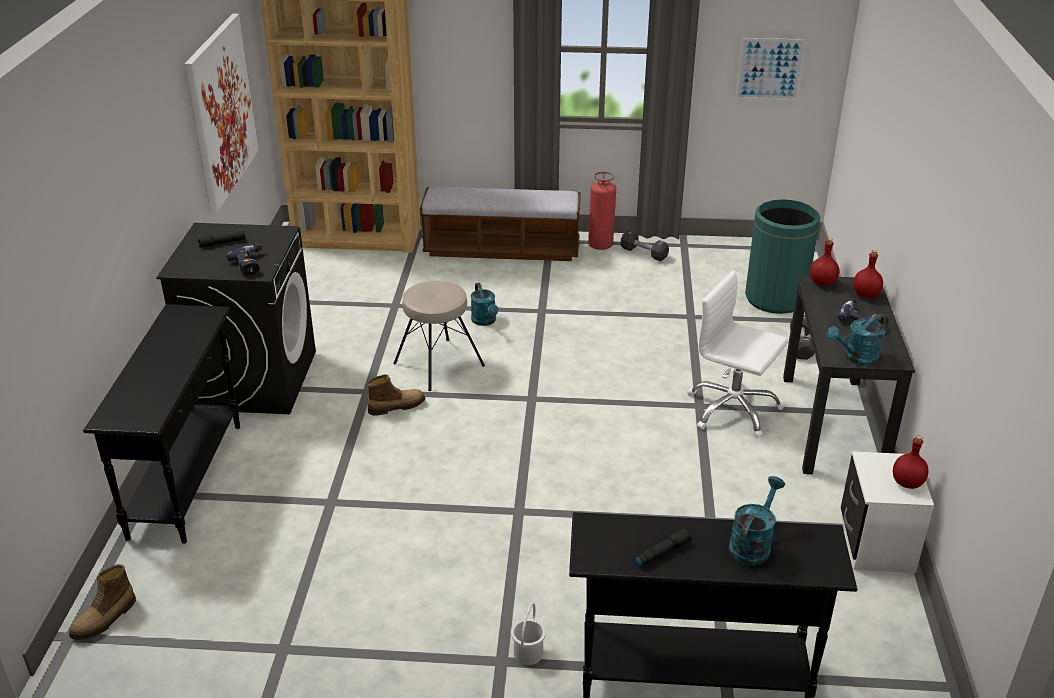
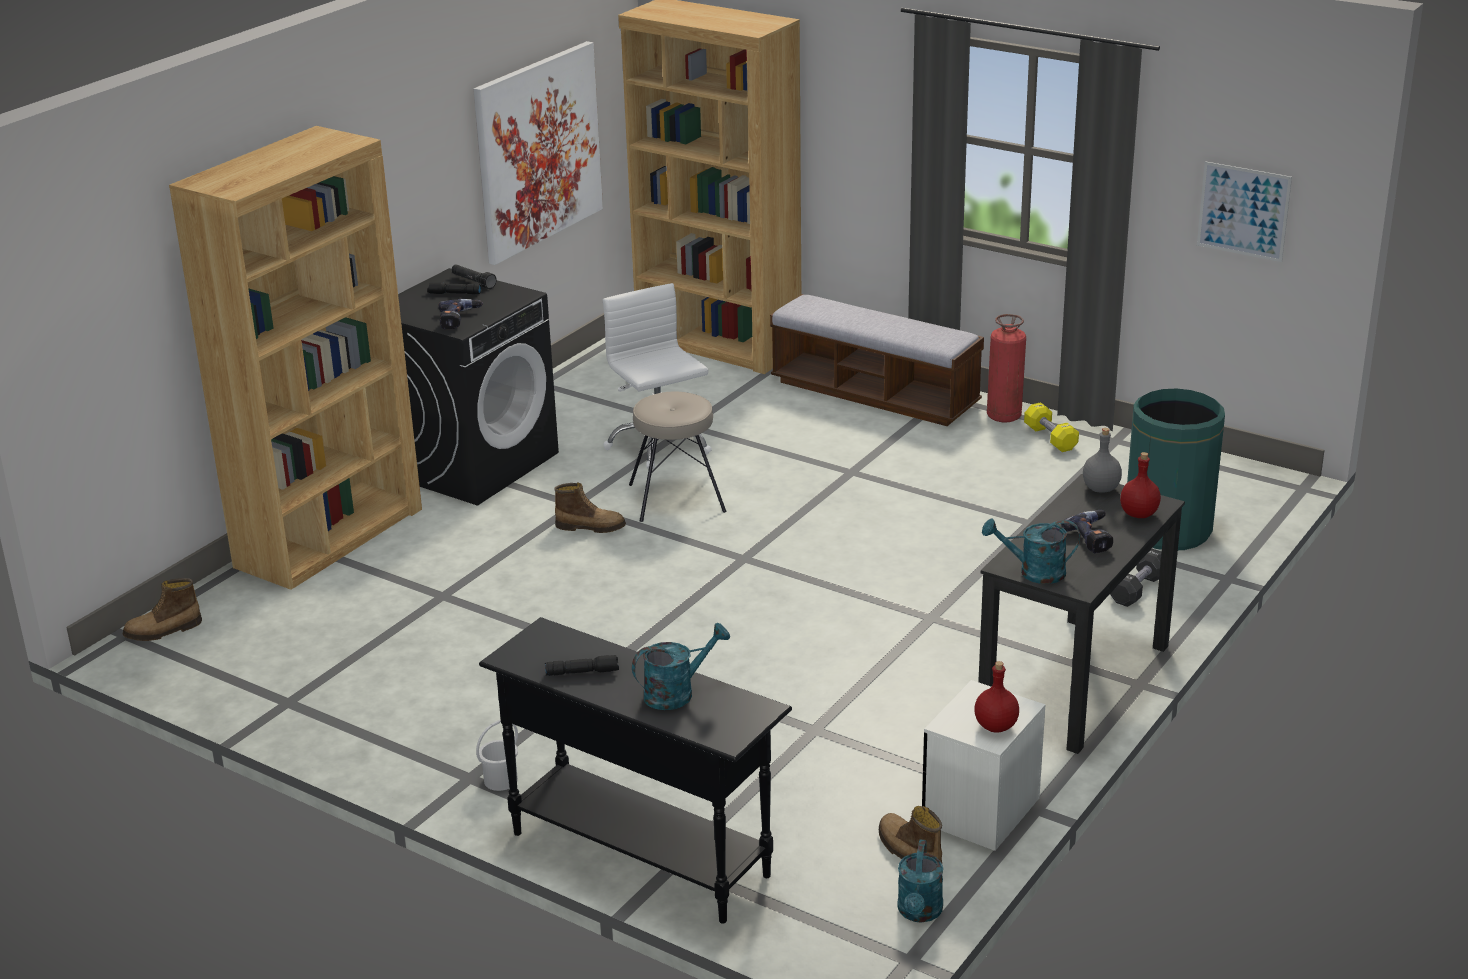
camera: 30 degrees right, 5 degrees down
(187, 479) = (330, 537): black console table -> brown bookcase
(228, 230) = (473, 282): none -> black flashlight
(485, 321) = (773, 467): turquoise watering can -> turquoise watering can (919, 913)
(644, 253) = (1050, 438): black dumbbell -> yellow dumbbell
(732, 409) = (967, 633): white office chair -> white office chair (659, 443)
(822, 283) = (1101, 489): red bottle -> grey bottle
(866, 597) = (908, 852): none -> boot

